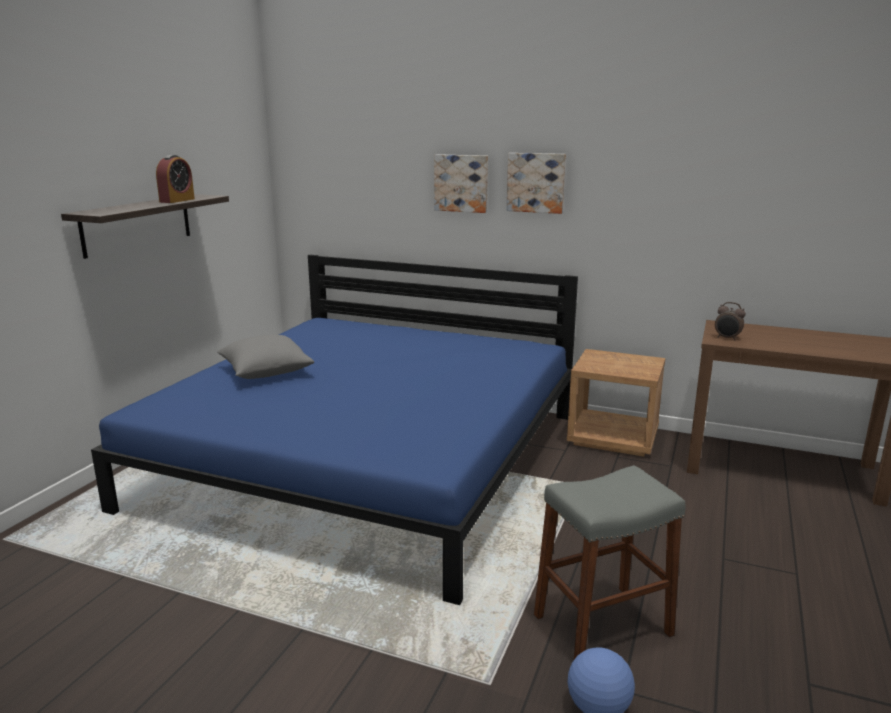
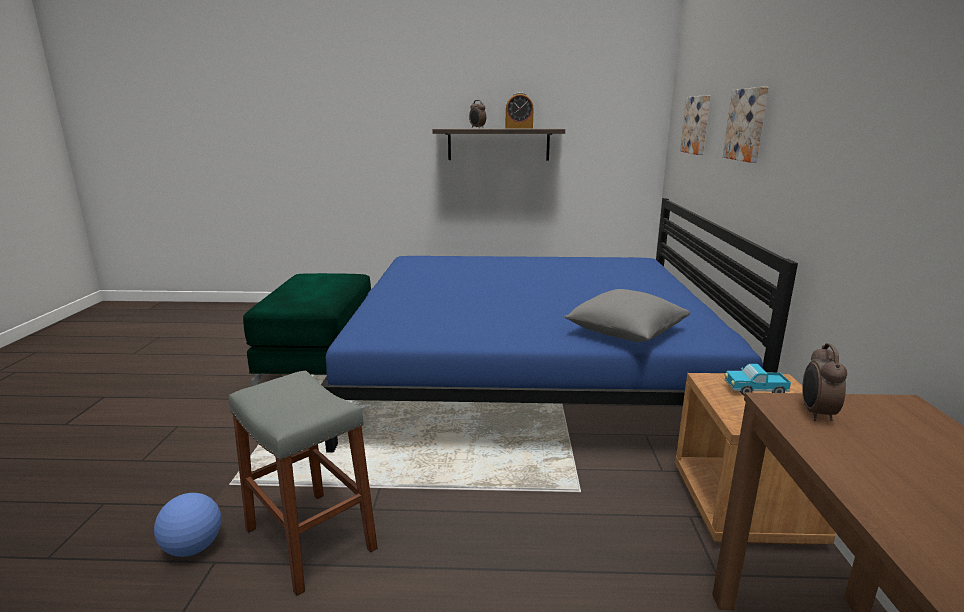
camera: 70 degrees right, 0 degrees up
(127, 206) = (477, 128): none -> alarm clock
(216, 598) = (320, 367): none -> green ottoman
(266, 372) = (502, 267): grey pillow -> grey pillow (625, 333)
(536, 182) = (796, 121): picture -> picture (697, 125)
(605, 362) = (754, 391): none -> toy truck

